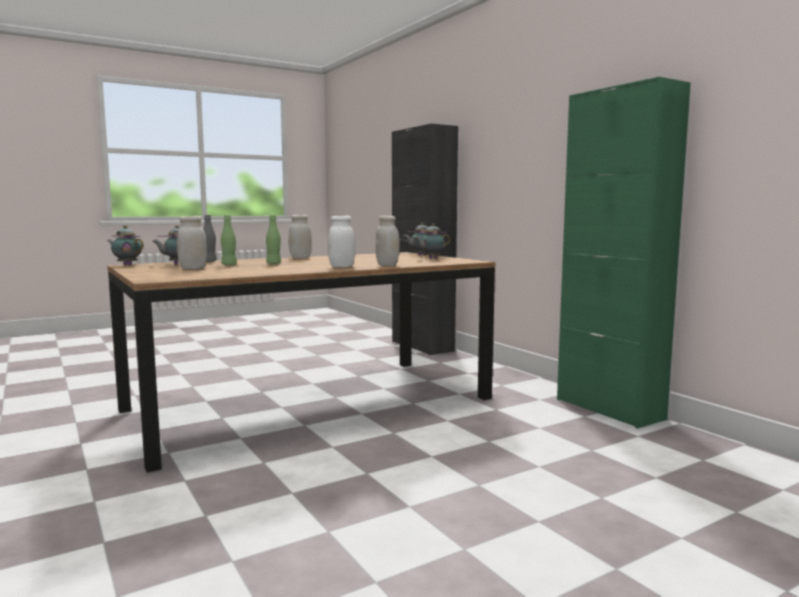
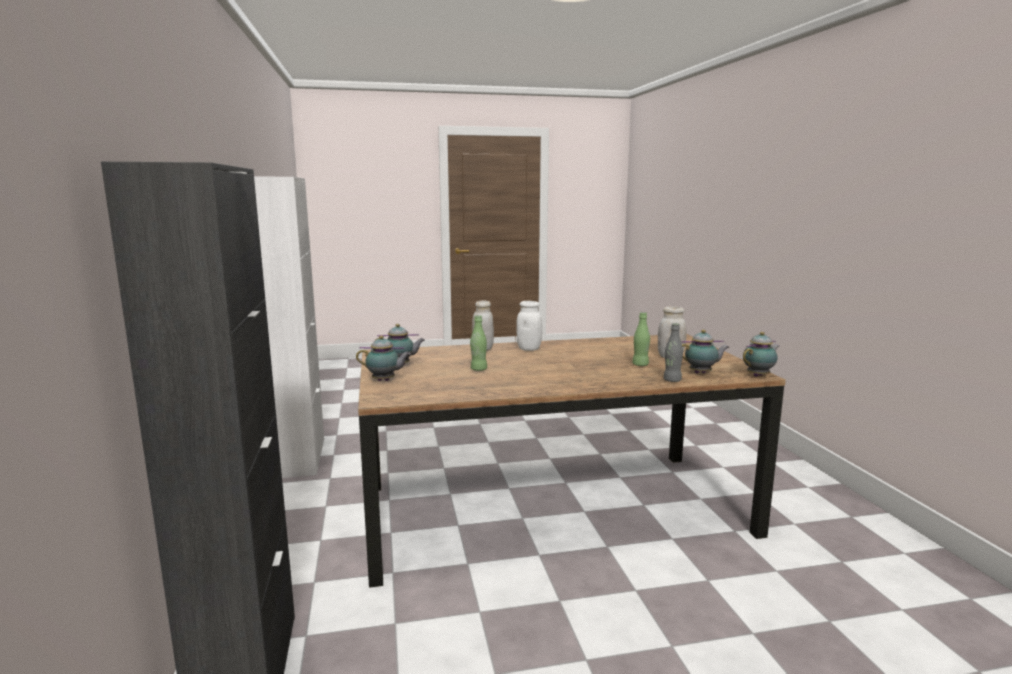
camera: 160 degrees left, 5 degrees up
(126, 265) = (759, 375): teapot -> teapot turned 75 degrees counterclockwise
(273, 263) = (592, 364): green bottle -> green bottle (478, 369)
(300, 257) = (555, 386): white jar -> none
(609, 409) = (300, 457): green cabinet -> white cabinet

